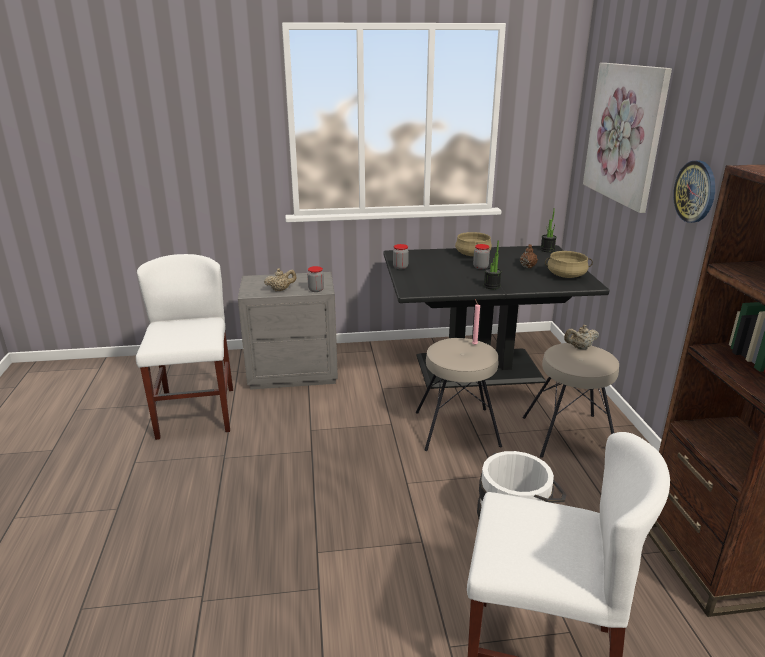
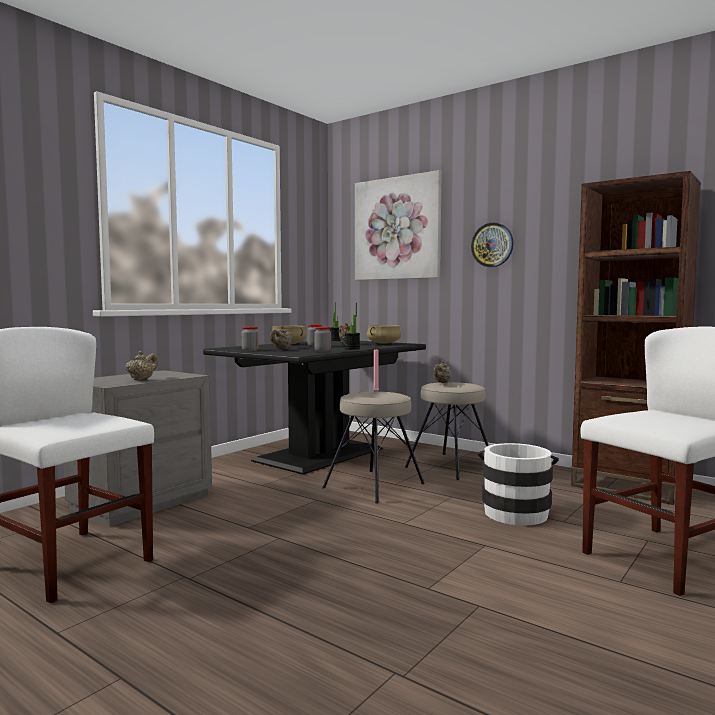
camera: 45 degrees left, 20 degrees down
(316, 290) = (182, 376): jar -> jar (322, 351)
(433, 269) = (282, 349): none -> beige teapot

